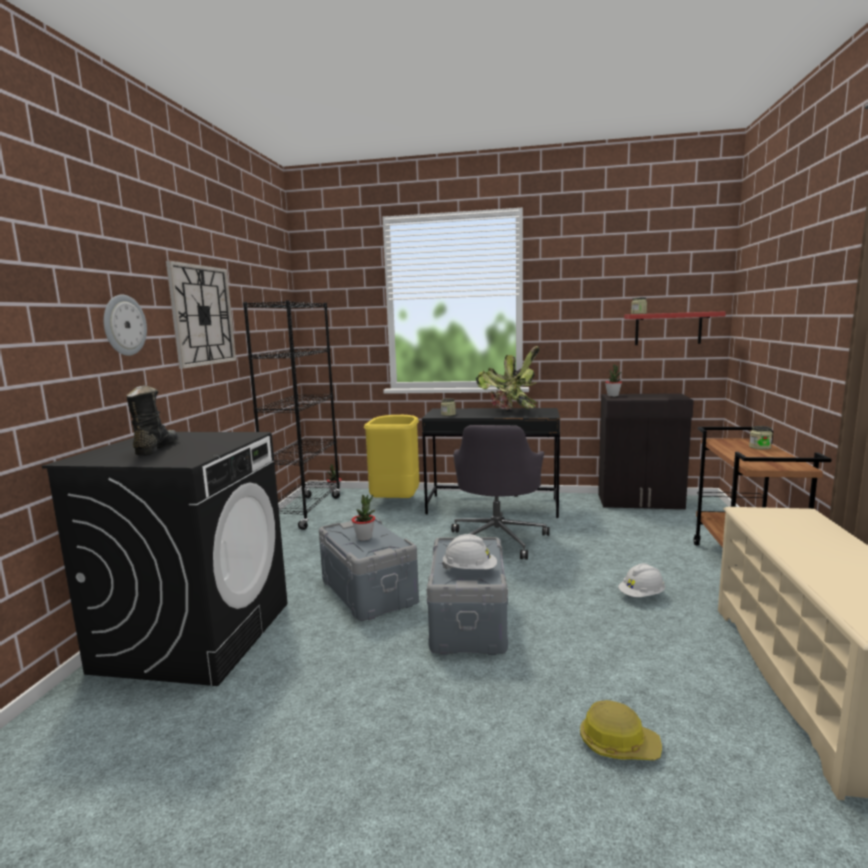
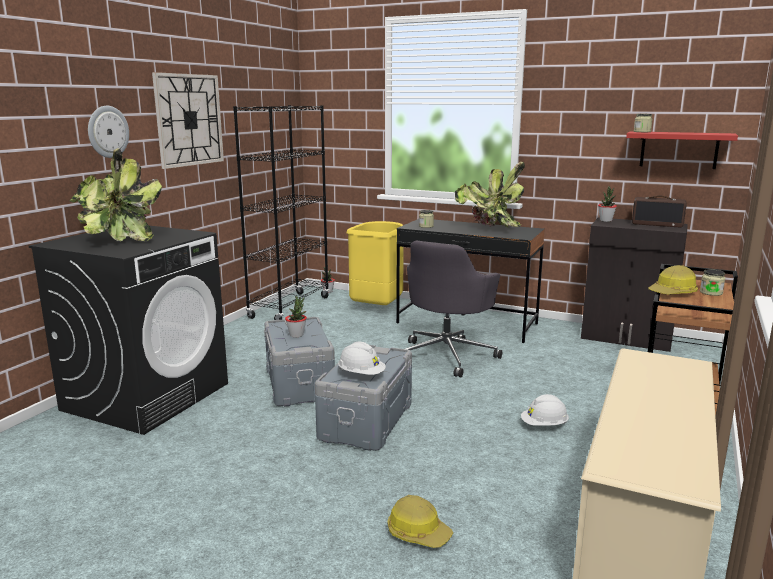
camera: 15 degrees right, 5 degrees up
(156, 449) = (115, 239): black boot -> potted plant
(659, 395) = (657, 224): none -> radio
(731, 451) = (673, 293): none -> hard hat

